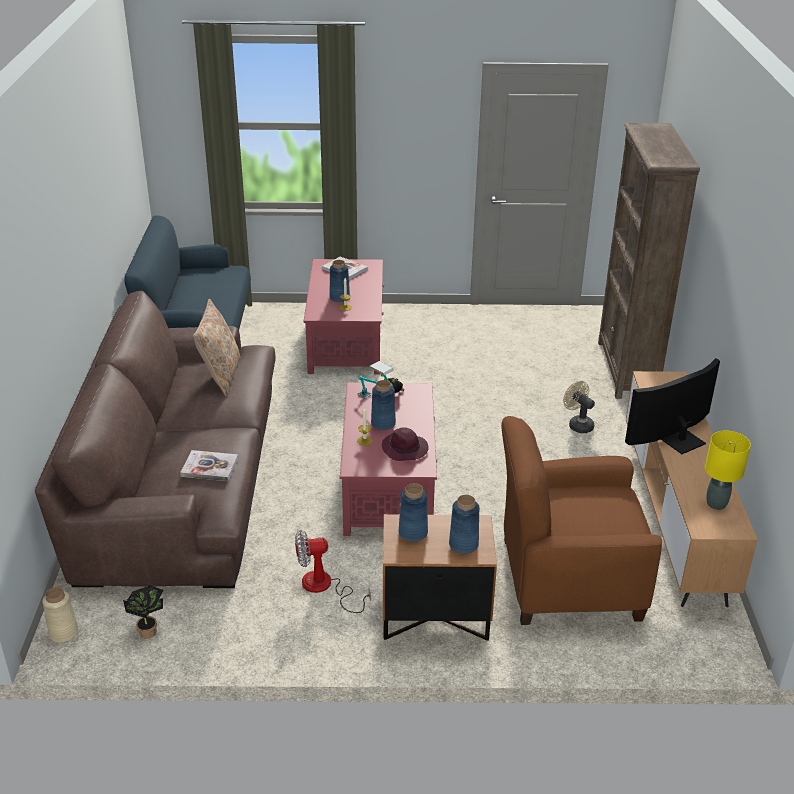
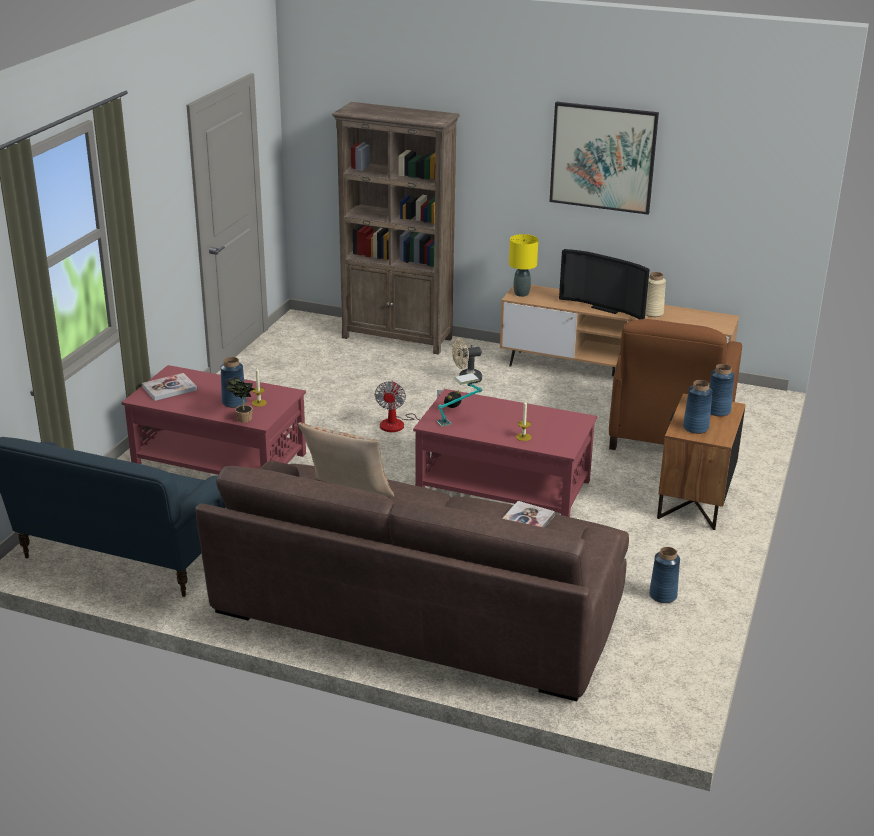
camera: 70 degrees left, 5 degrees down
(63, 633) = (649, 712): beige vase -> beige vase (652, 313)
(148, 630) = (663, 655): potted plant -> potted plant (242, 418)
(325, 587) = (637, 546): fan -> fan (400, 424)
(383, 424) = (500, 423): blue vase -> blue vase (663, 595)
(405, 449) = (548, 421): purple hat -> none
(677, 437) = (606, 308): television -> television turned 45 degrees counterclockwise
(716, 504) = (695, 317): yellow table lamp -> yellow table lamp (521, 294)
(747, 274) = (603, 157): none -> picture

